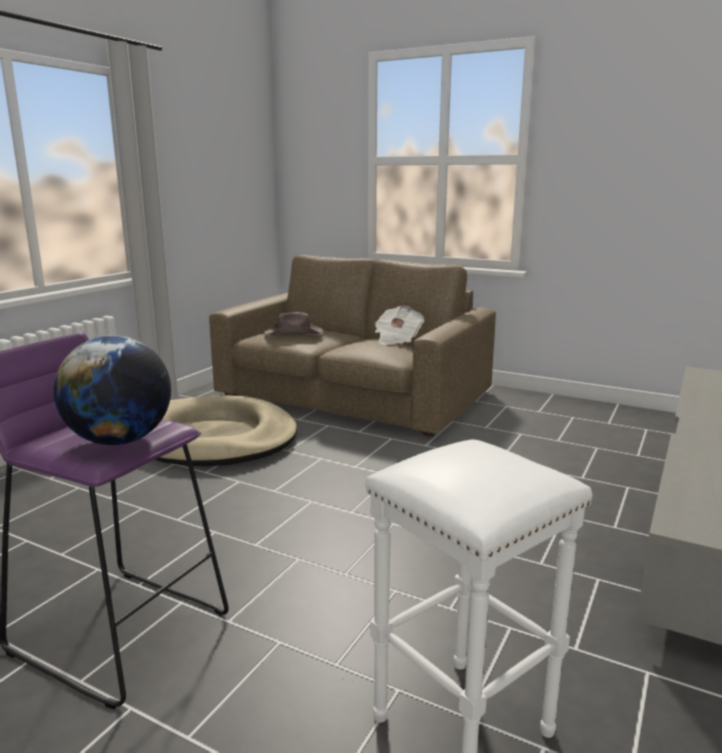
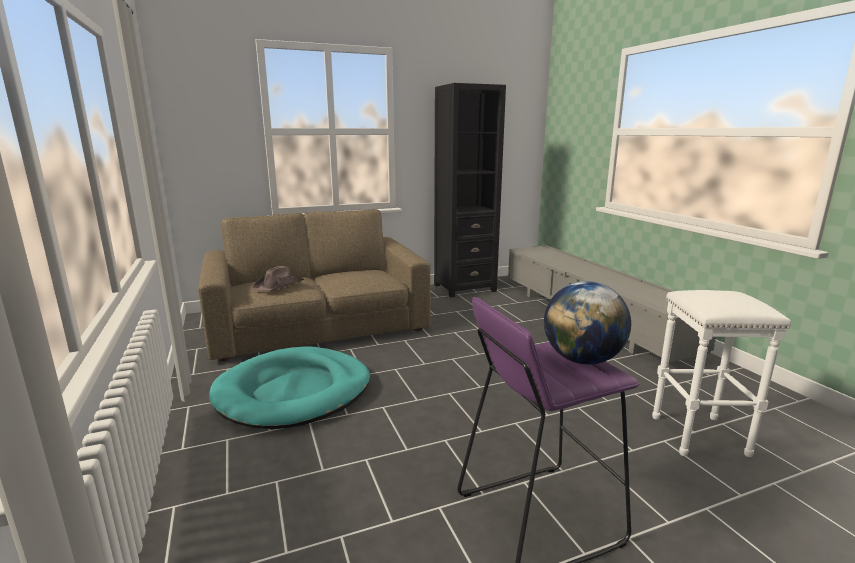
camera: 50 degrees left, 0 degrees up
(214, 438) = (294, 392): beige dog bed -> turquoise dog bed
(397, 339) = (360, 270): newspaper -> none
(602, 413) = (464, 288): none -> black bookcase

